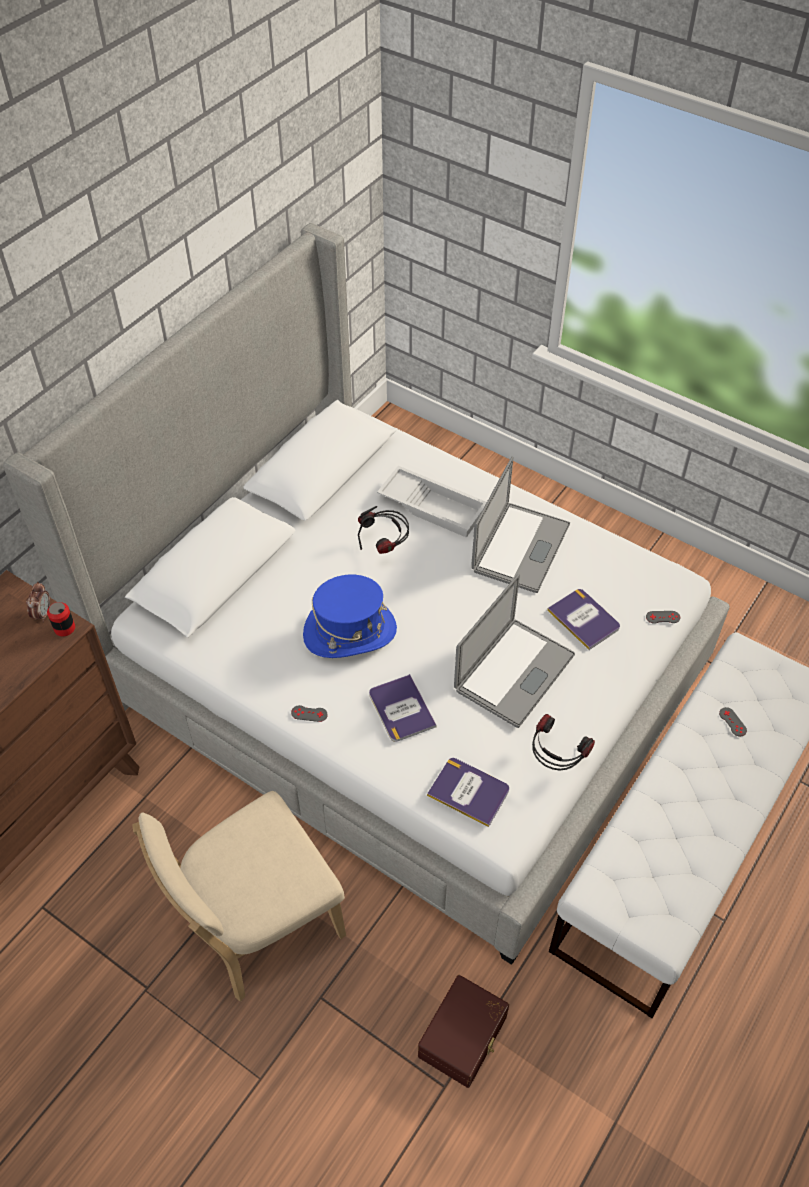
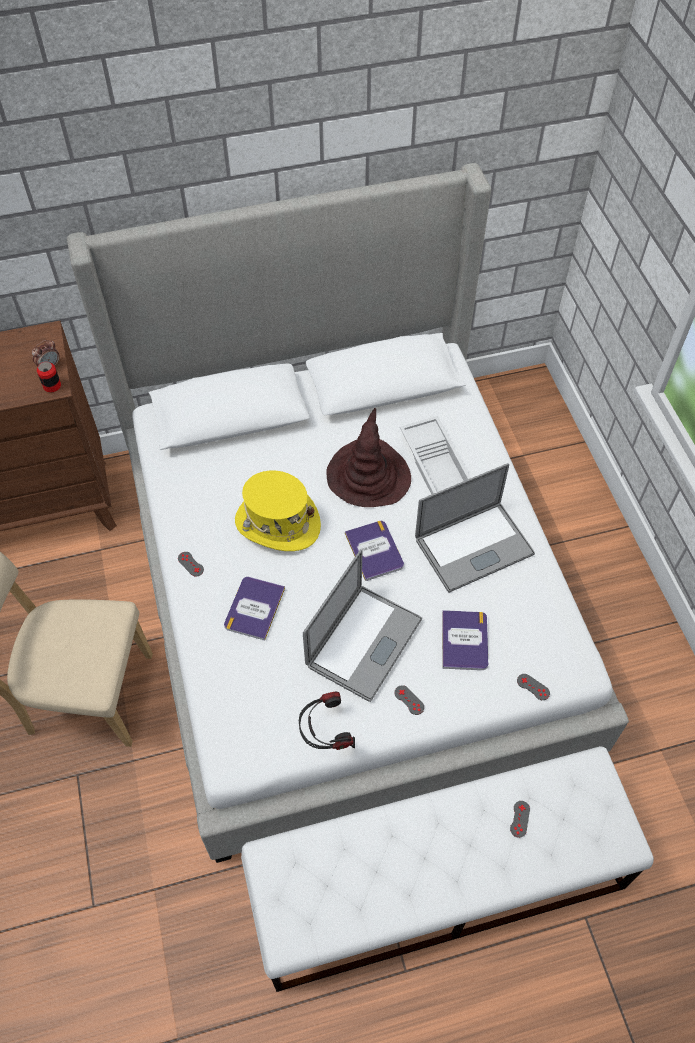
camera: 40 degrees right, 5 degrees up
(350, 632) = (277, 523): blue hat -> yellow hat
(385, 547) = (368, 476): headphones -> brown hat
(464, 1037) = (138, 884): brown storage box -> none
(469, 792) = (237, 707): book -> book (374, 550)
(514, 672) = (364, 642): laptop -> laptop turned 45 degrees counterclockwise
(589, 690) = (409, 700): none -> grey game controller

